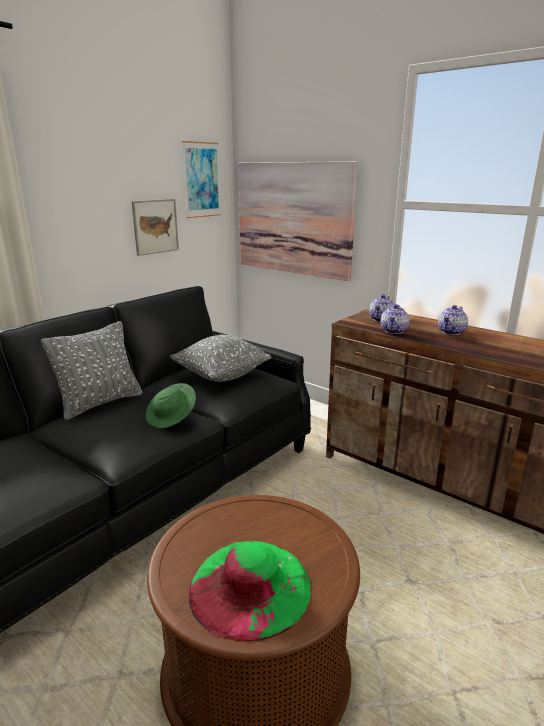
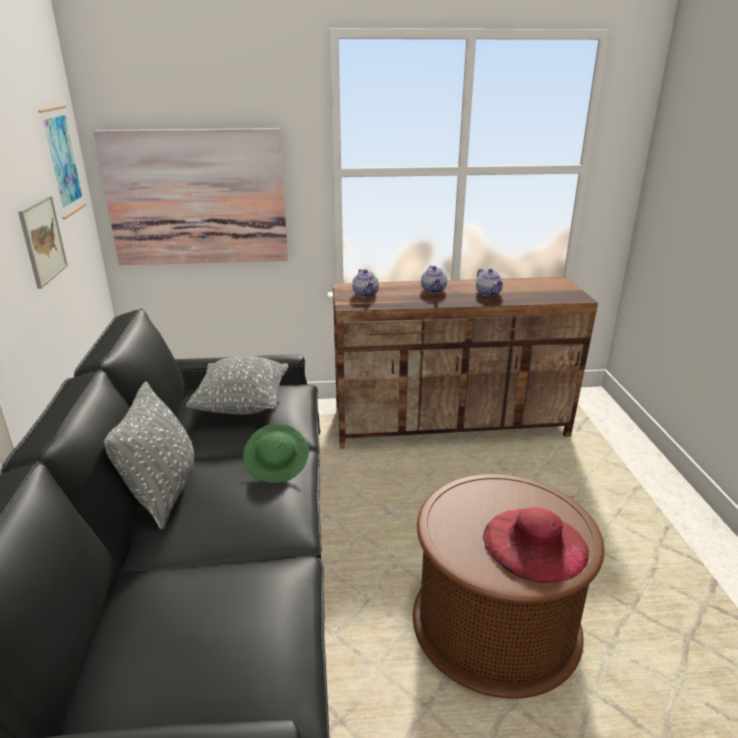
camera: 45 degrees left, 5 degrees up
(250, 586) = (535, 543): green hat -> red hat
(394, 331) = (396, 302): teapot -> teapot (489, 293)

